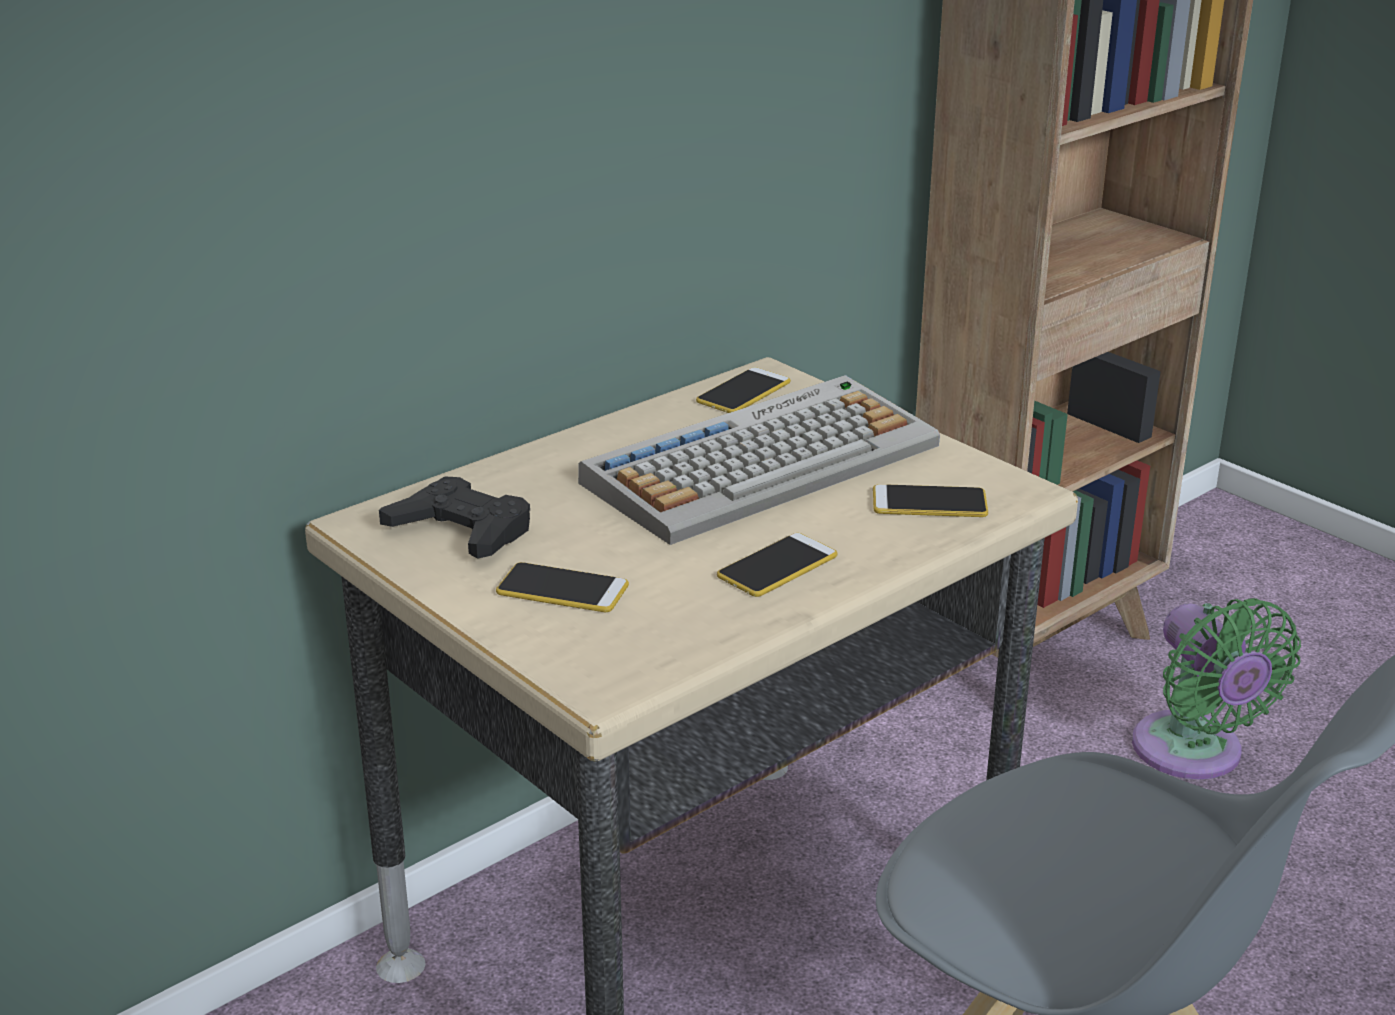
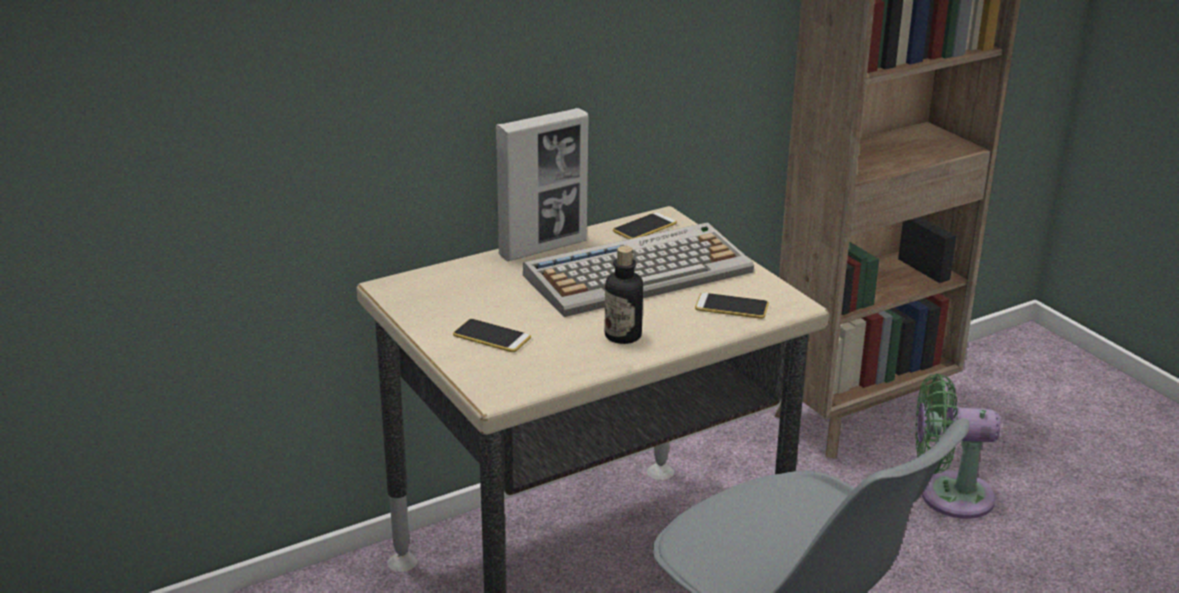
camera: 10 degrees right, 0 degrees up
(461, 530) = (445, 297): black game controller -> none
(596, 437) = (543, 248): none -> picture frame
(777, 566) = (623, 336): phone -> bottle
(1193, 754) = (948, 495): green fan -> green fan turned 105 degrees clockwise

